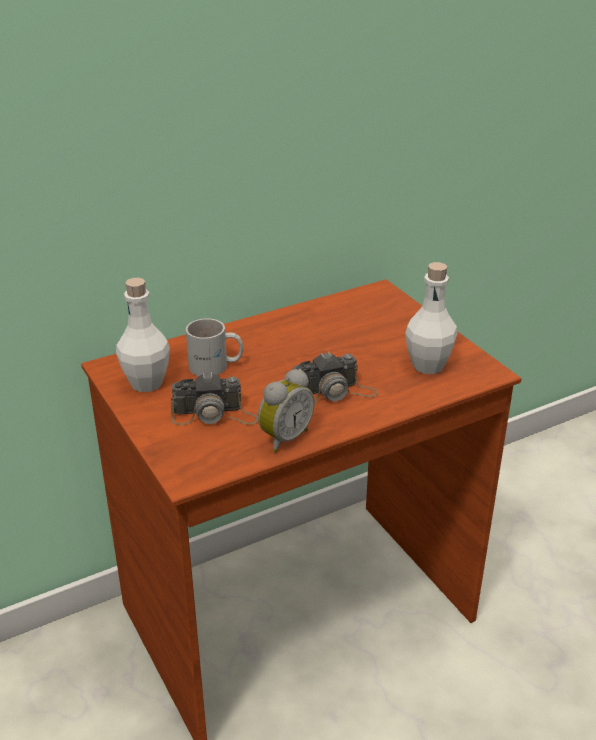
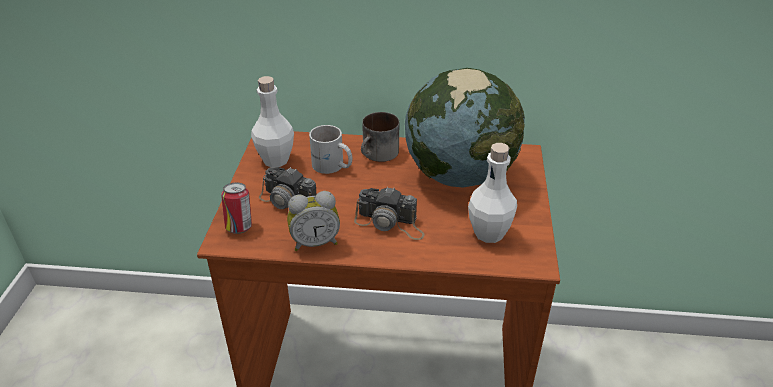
camera: 35 degrees right, 5 degrees up
(189, 458) = (240, 227): none -> can
(249, 338) = (379, 154): none -> mug
(348, 329) = (460, 175): none -> globe

